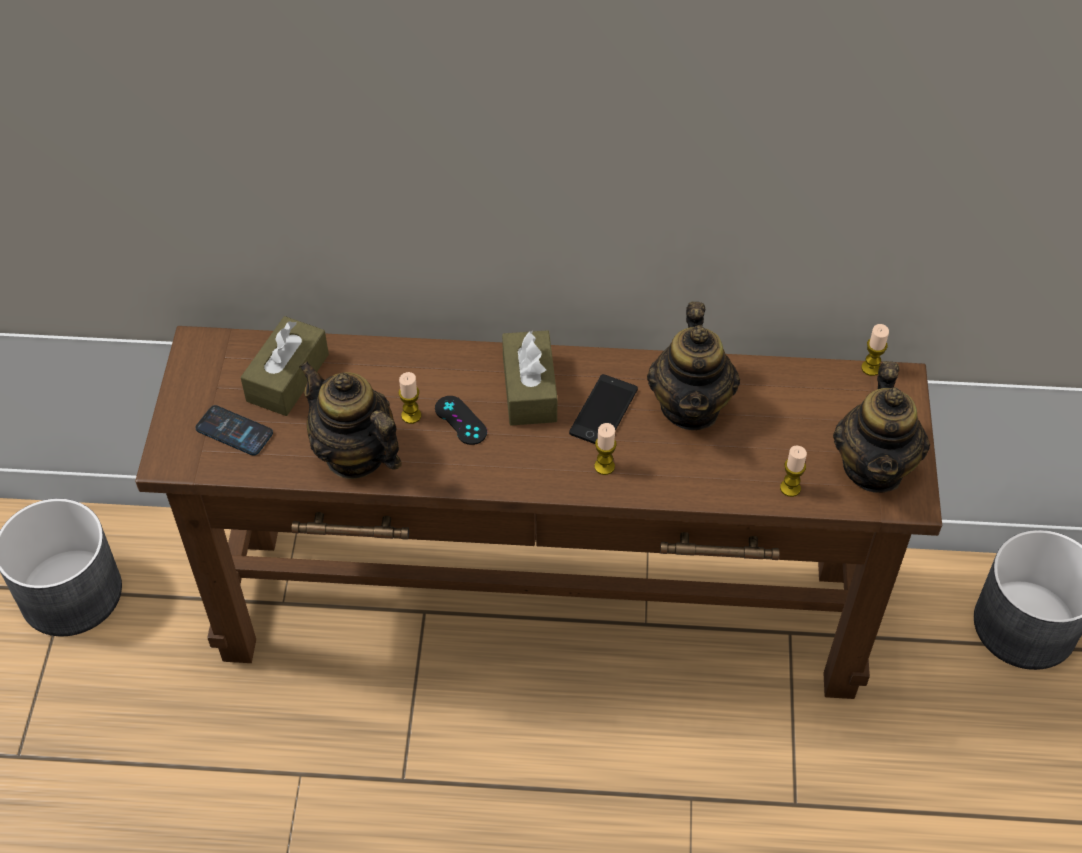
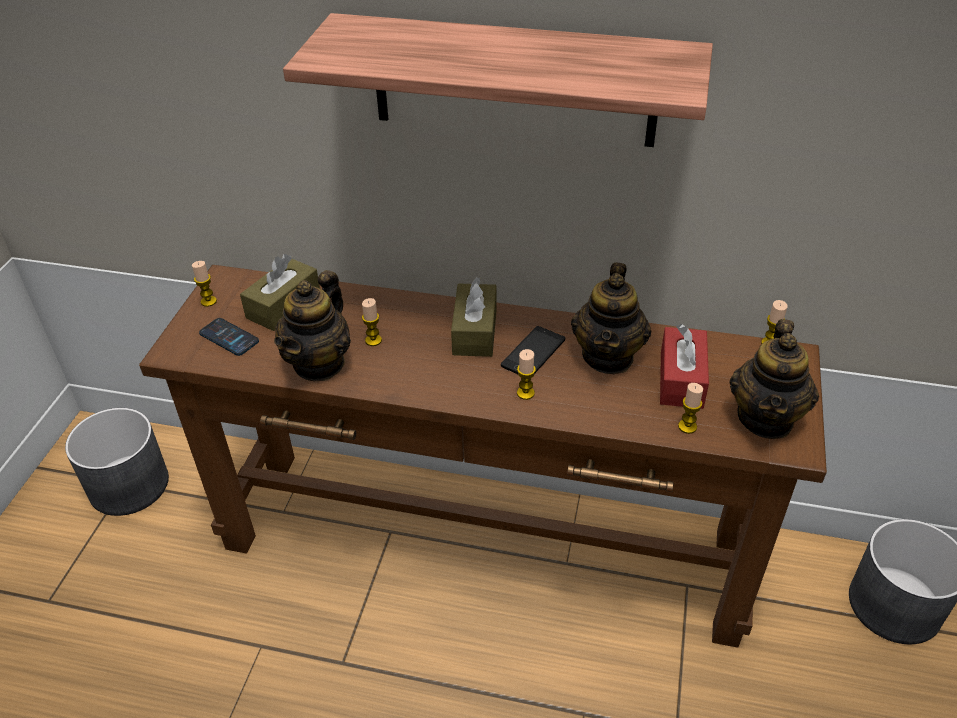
camera: 10 degrees right, 10 degrees down
(191, 382) = (208, 301): none -> candle
(355, 454) = (319, 363): teapot -> teapot turned 120 degrees counterclockwise
(460, 420) = (412, 348): black game controller -> none
(566, 123) = (513, 81): none -> shelf
(777, 427) = (681, 379): none -> red tissue box

